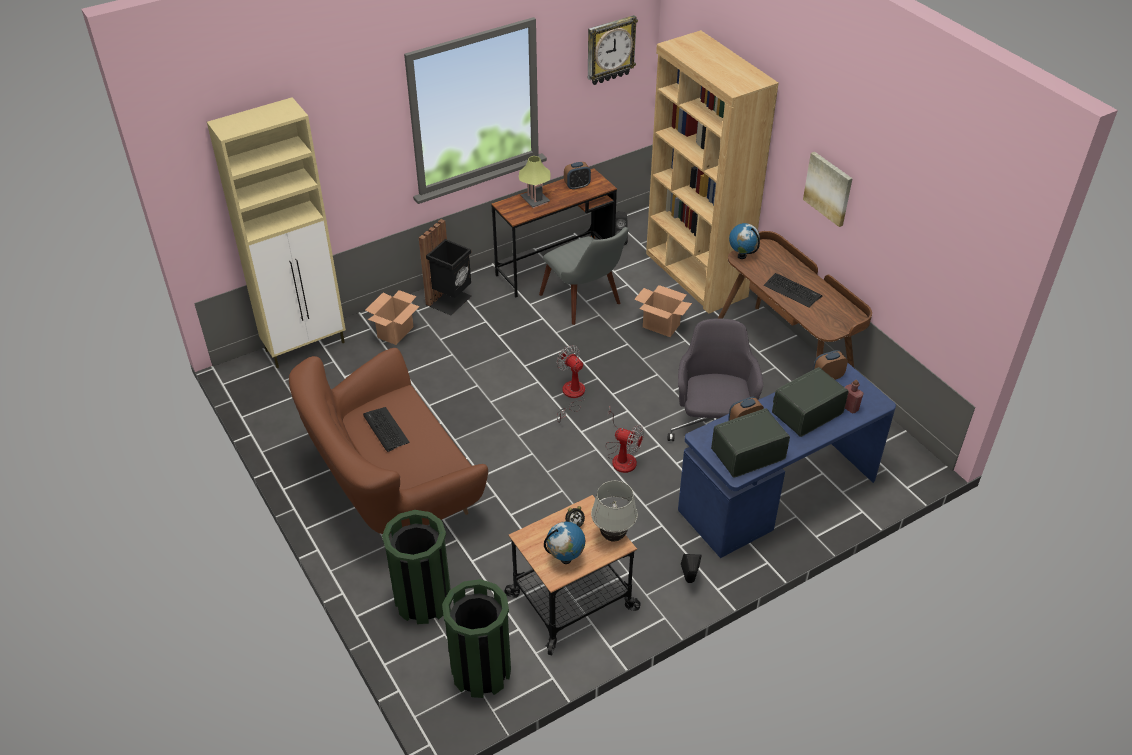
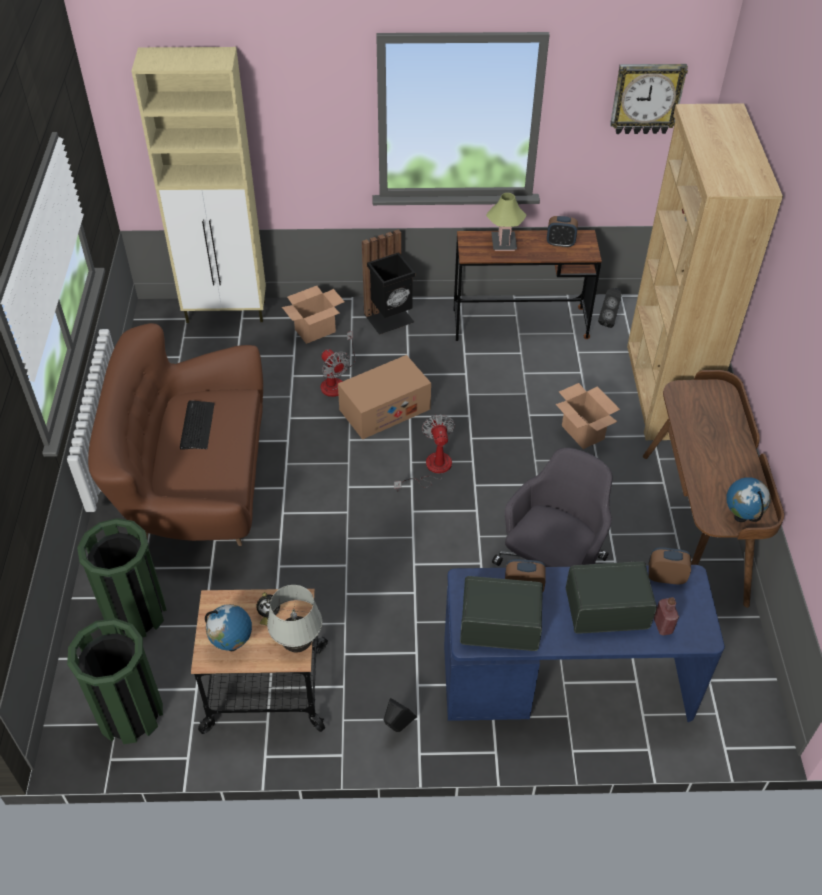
camera: 30 degrees right, 5 degrees up
(500, 368) = (384, 409): none -> cardboard box
(586, 304) = (522, 376): grey chair -> none
(622, 456) = (432, 557): fan -> fan (336, 381)
(742, 256) = (682, 391): globe -> globe (741, 517)
(792, 291) = (709, 455): keyboard -> none
(828, 188) = (791, 350): picture -> none

